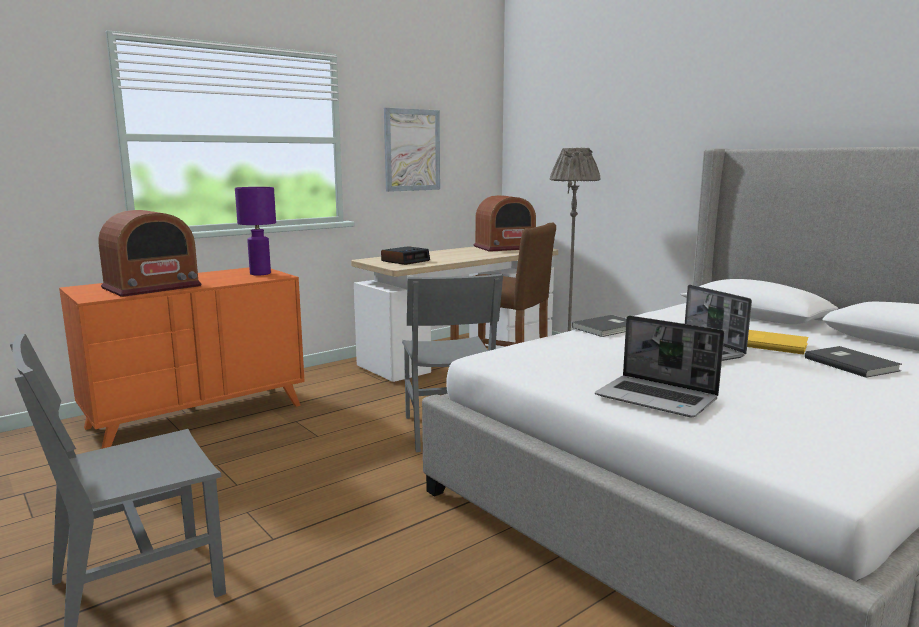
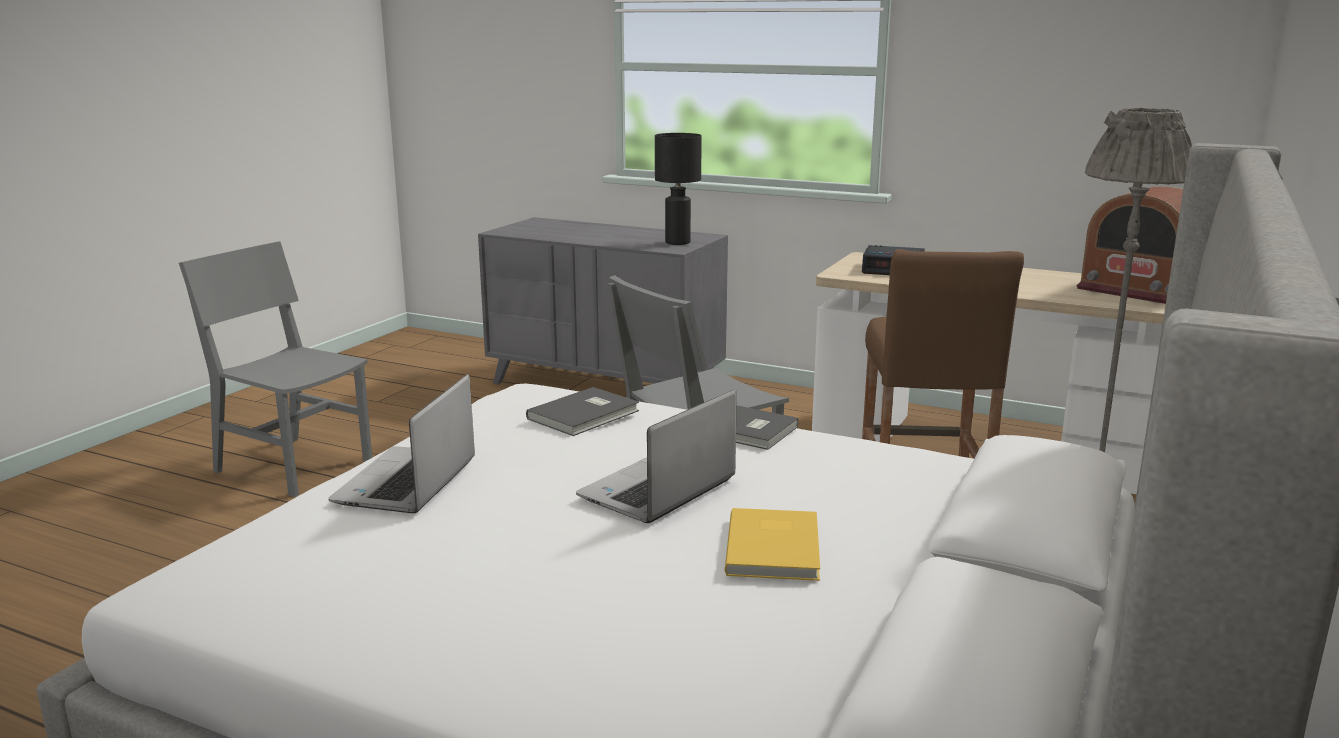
camera: 65 degrees right, 5 degrees up
(152, 287) = (564, 233): radio -> none
(197, 416) = (606, 386): orange dresser -> grey dresser
(261, 274) = (678, 243): purple table lamp -> black table lamp
(412, 150) = (1023, 89): picture -> none
(851, 364) = (706, 620): grey book -> grey book (586, 415)

